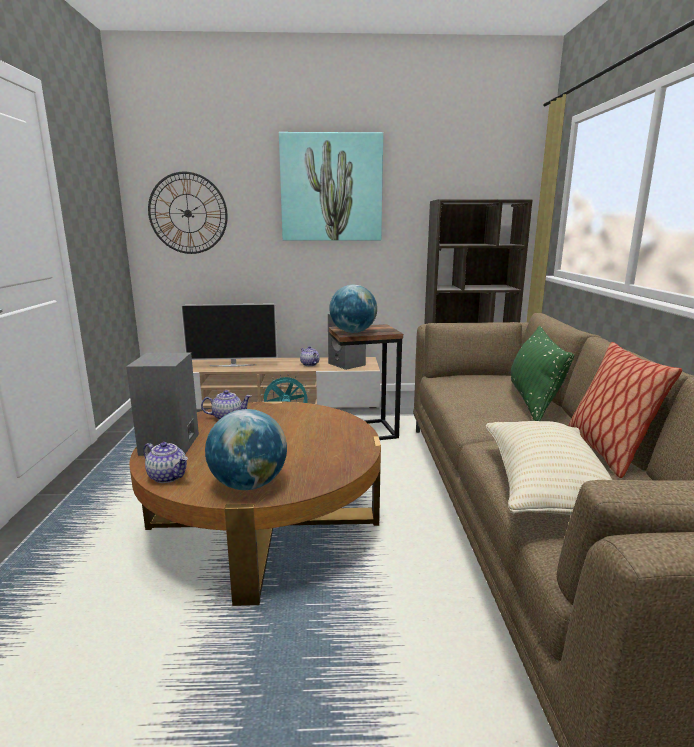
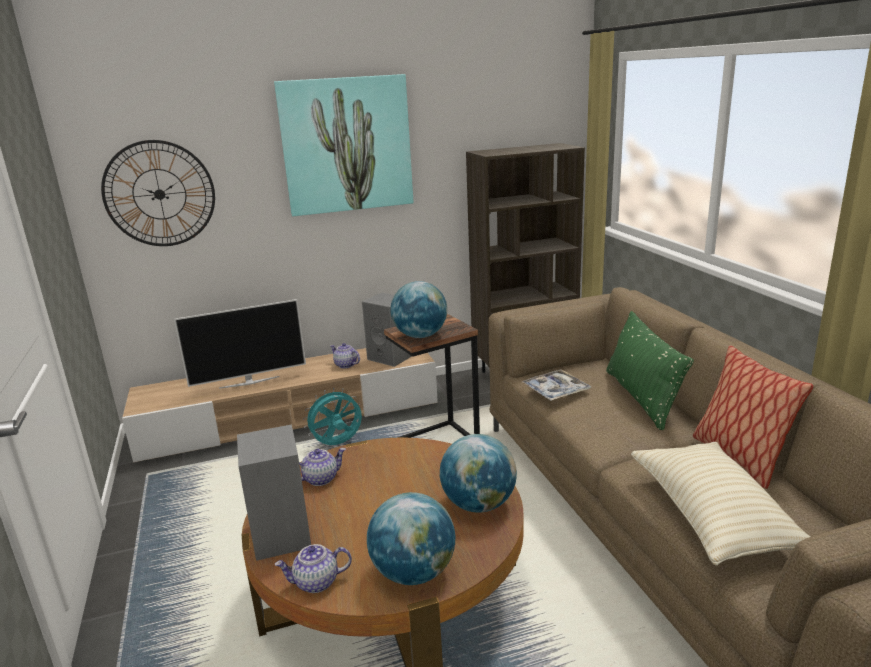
camera: 15 degrees left, 5 degrees up
(168, 476) = (316, 583): teapot -> teapot turned 150 degrees clockwise
(339, 452) = (479, 504): none -> globe
(455, 387) = (555, 391): none -> tray

